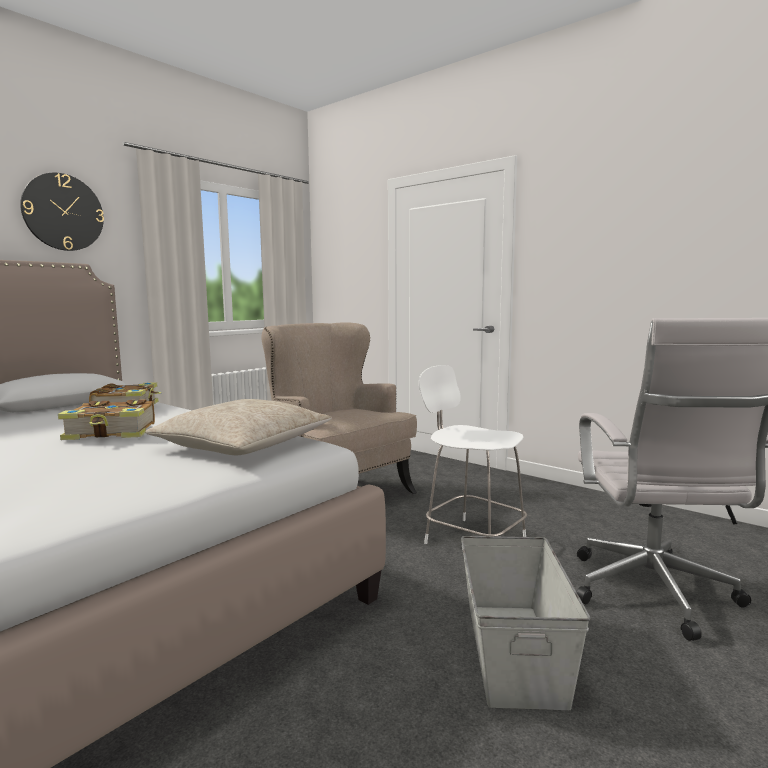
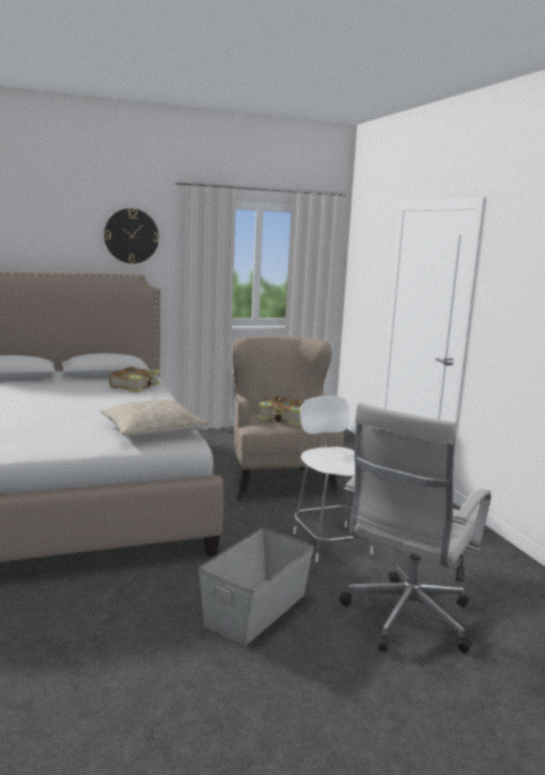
camera: 30 degrees right, 5 degrees up
(112, 432) = (101, 405): book -> book (284, 418)

